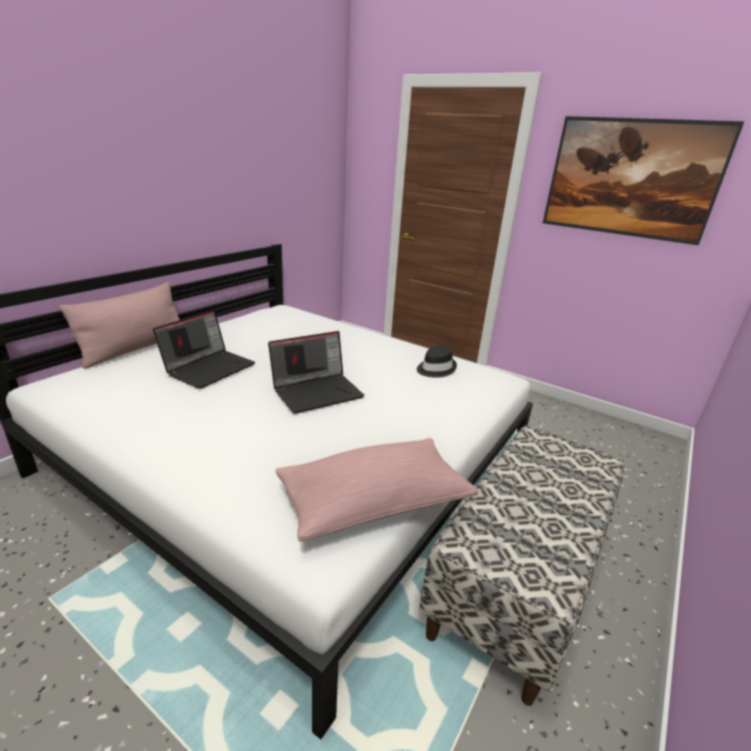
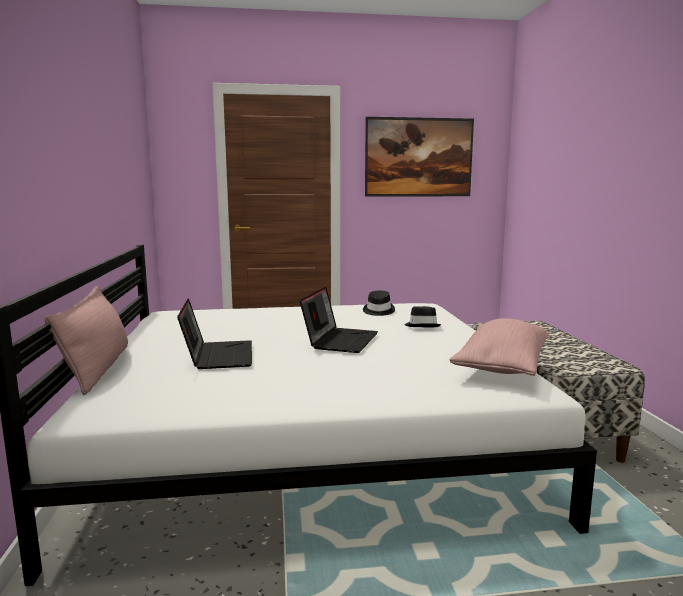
camera: 40 degrees left, 15 degrees down
(431, 406) = (422, 325): none -> black hat

